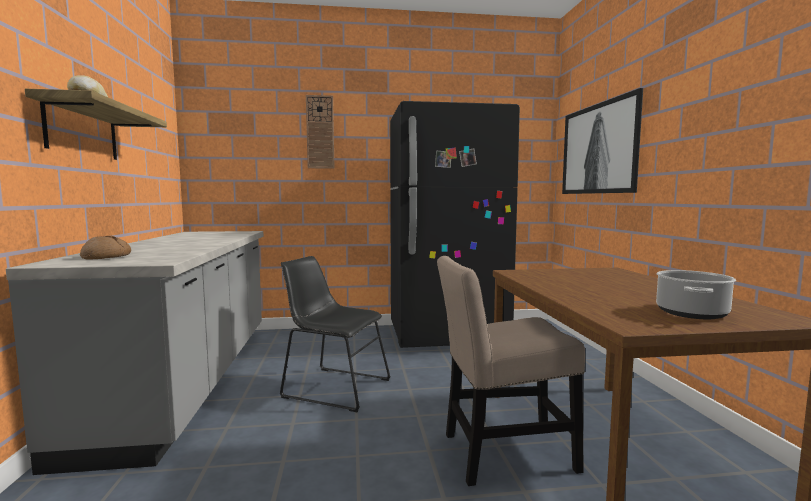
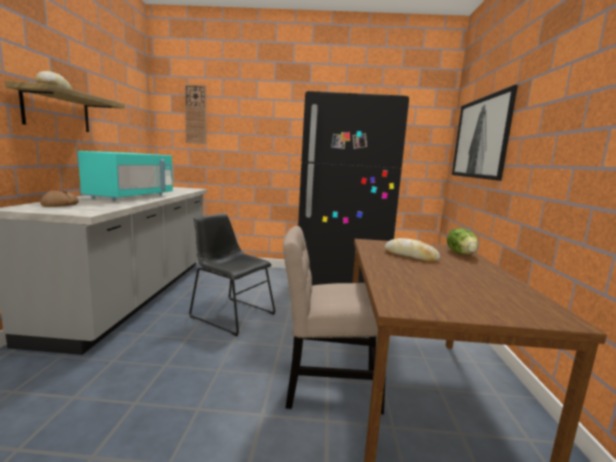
camera: 10 degrees right, 5 degrees up
(184, 243) = (131, 197): none -> turquoise microwave
(320, 132) = (254, 113): wall clock -> wall clock (196, 114)
(575, 280) = (410, 256): none -> bread
(622, 274) = (461, 253): none -> lettuce
(692, 313) = (471, 301): cooking pot -> none

